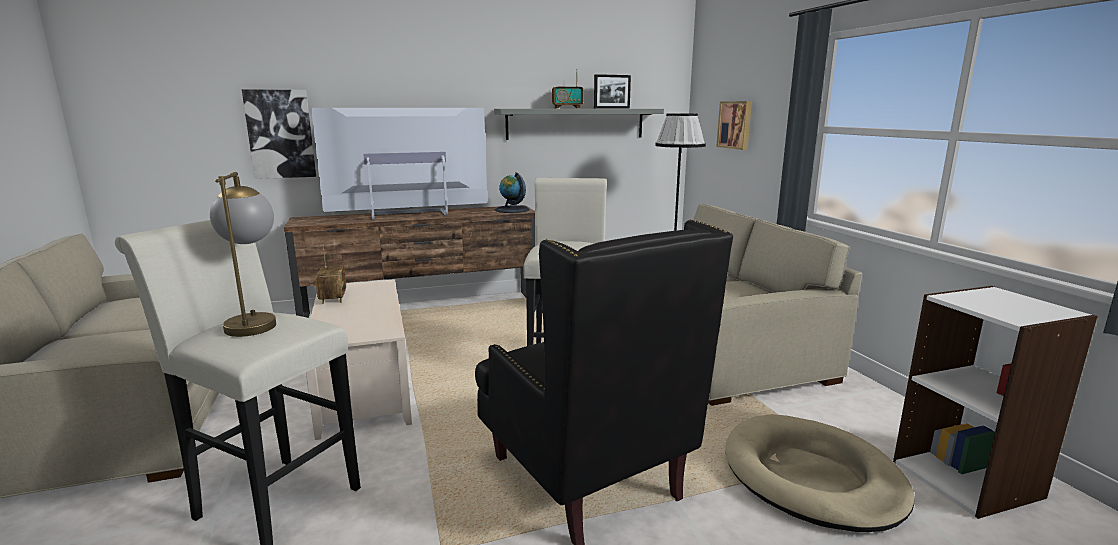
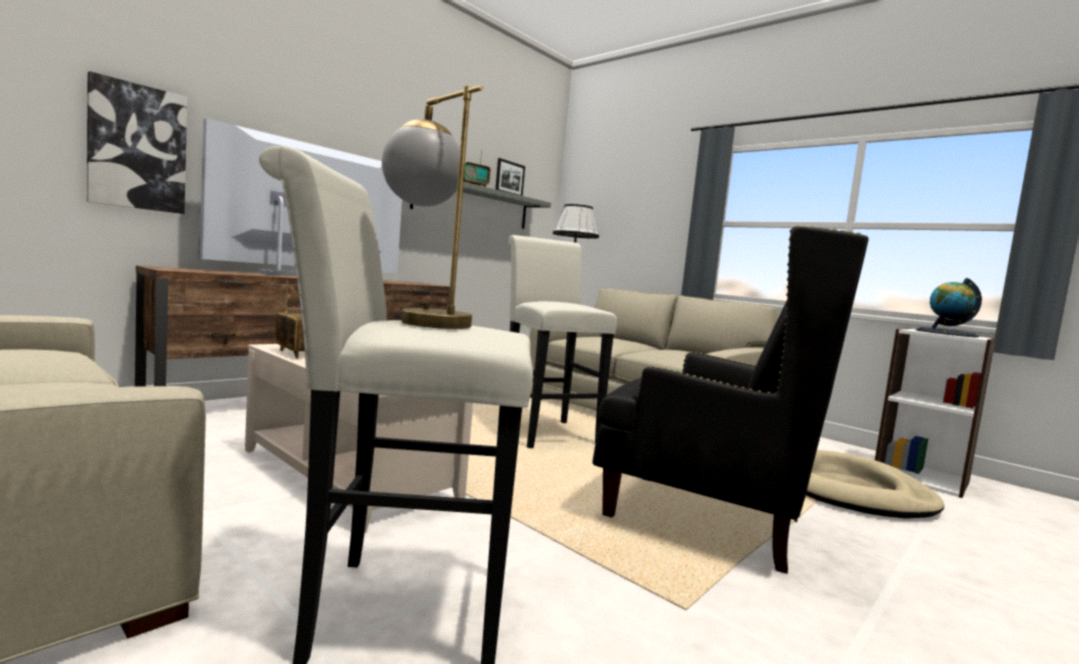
camera: 30 degrees left, 10 degrees down
(512, 210) = (422, 283): globe -> globe (946, 333)
(735, 125) = (620, 222): picture -> none

